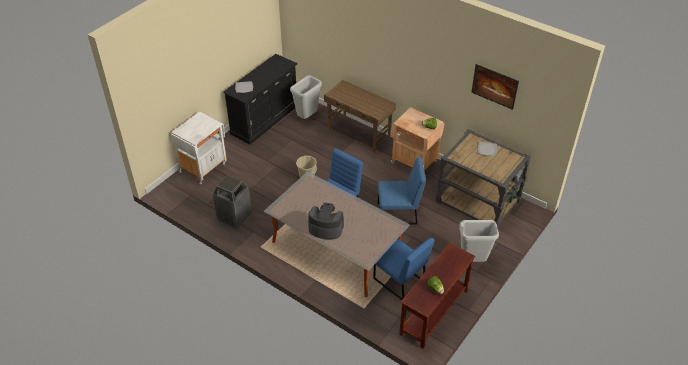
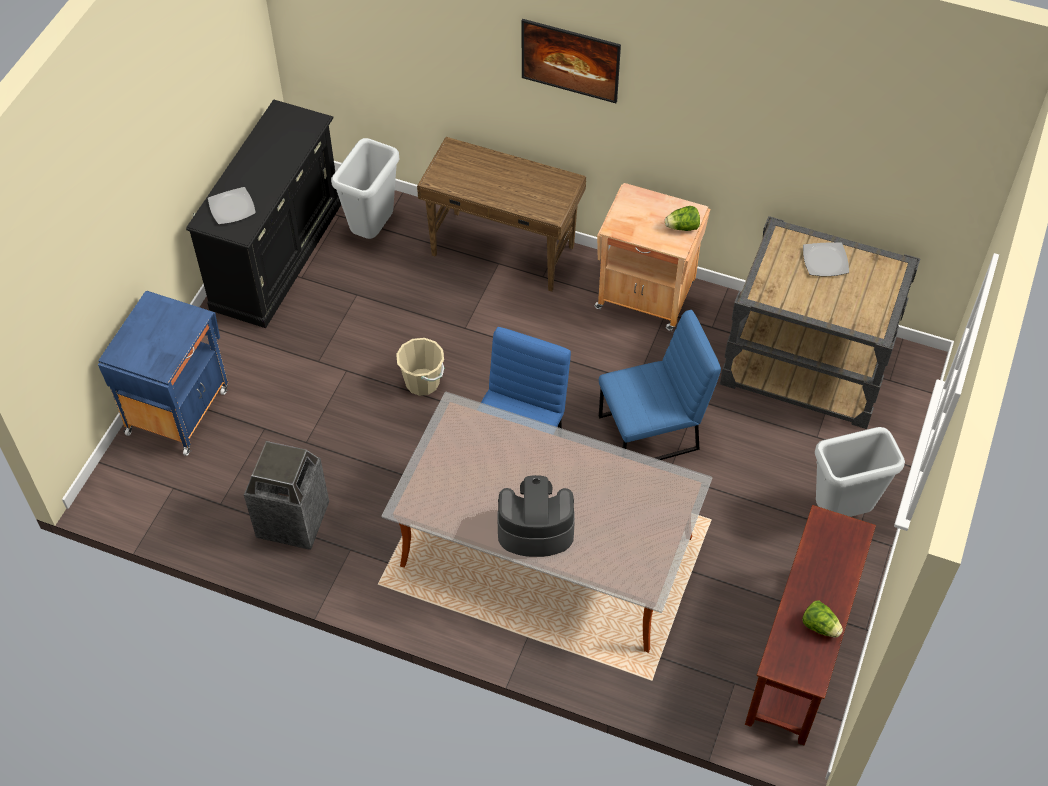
camera: 15 degrees left, 10 degrees up
(204, 167) = (179, 410): white cart -> blue cart
(400, 281) = (707, 596): blue chair -> none
(493, 93) = (829, 140): picture -> picture (570, 74)

